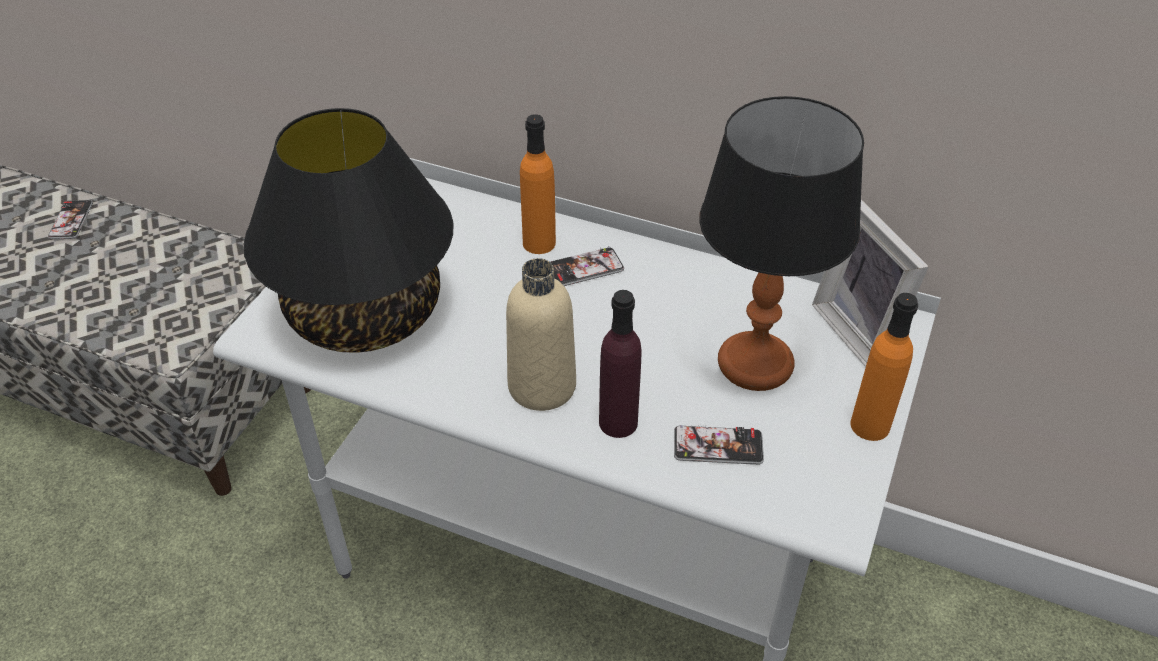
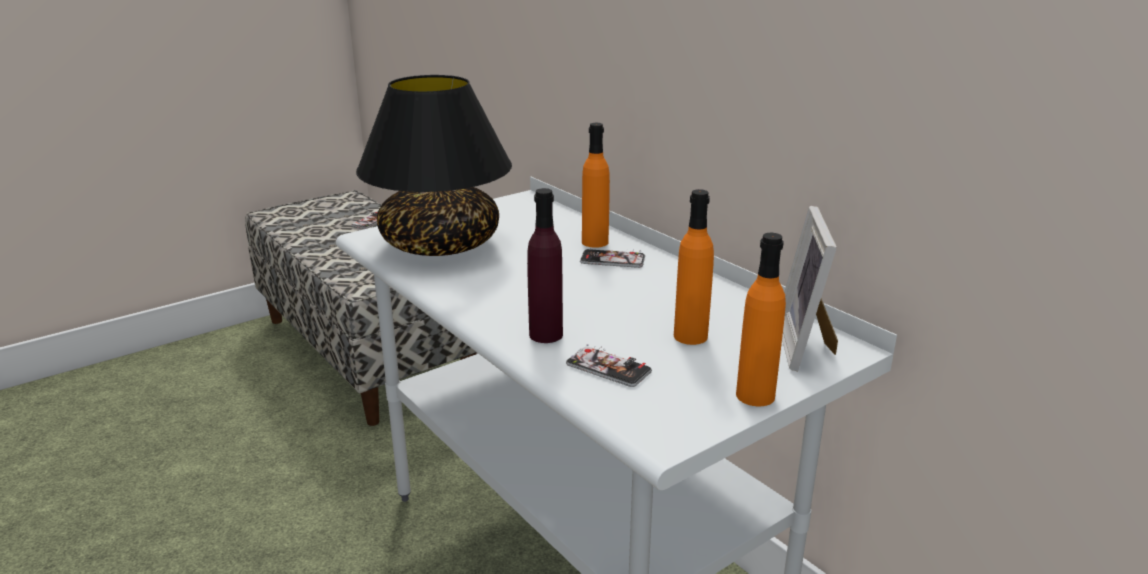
camera: 30 degrees right, 20 degrees down
(542, 386) = (513, 303): beige bottle -> none
(754, 364) = (690, 336): table lamp -> orange bottle

